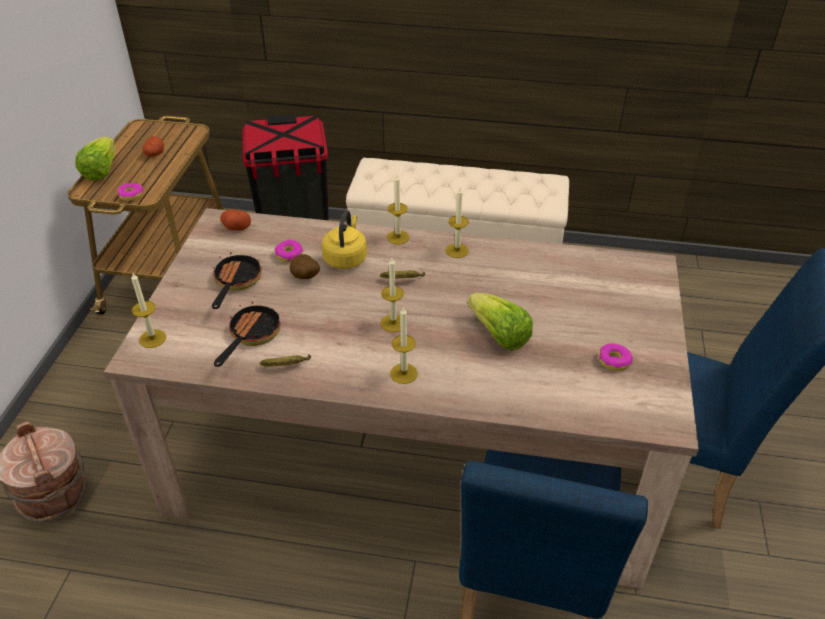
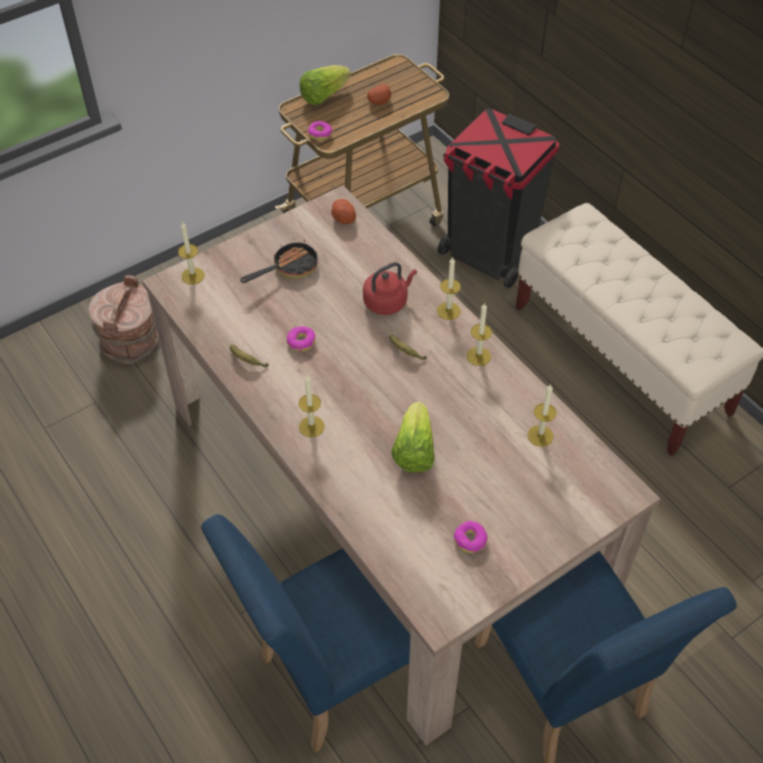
camera: 45 degrees right, 10 degrees up
(251, 336) = (251, 320): frying pan -> none
(289, 255) = (351, 270): donut -> donut (301, 342)
(305, 278) = (339, 298): potato -> none
(346, 258) = (387, 302): yellow kettle -> red kettle
(393, 323) = (353, 382): candle -> candle (540, 435)

